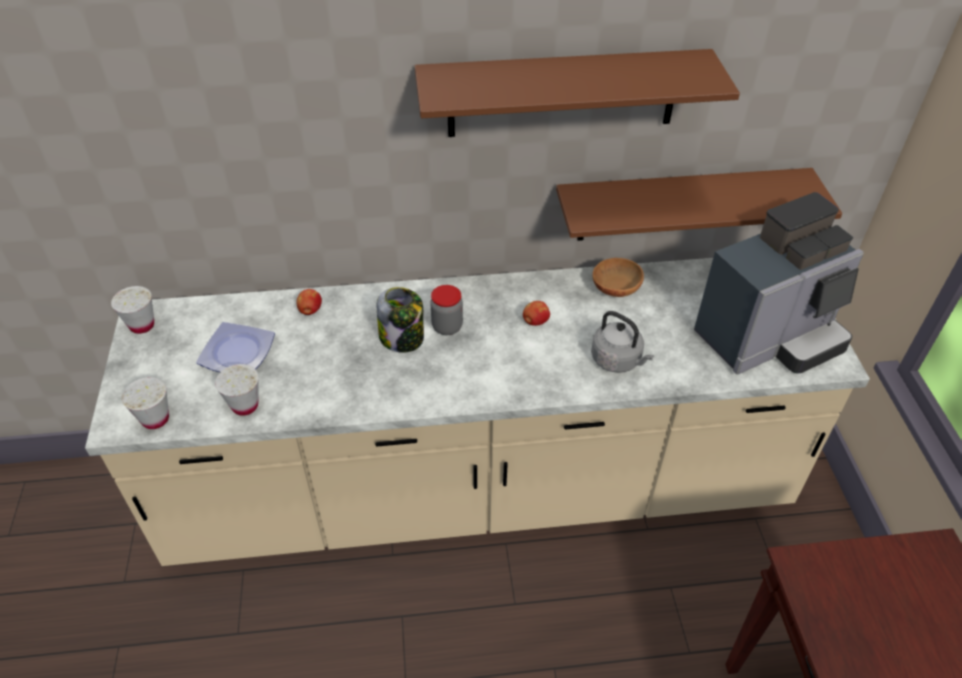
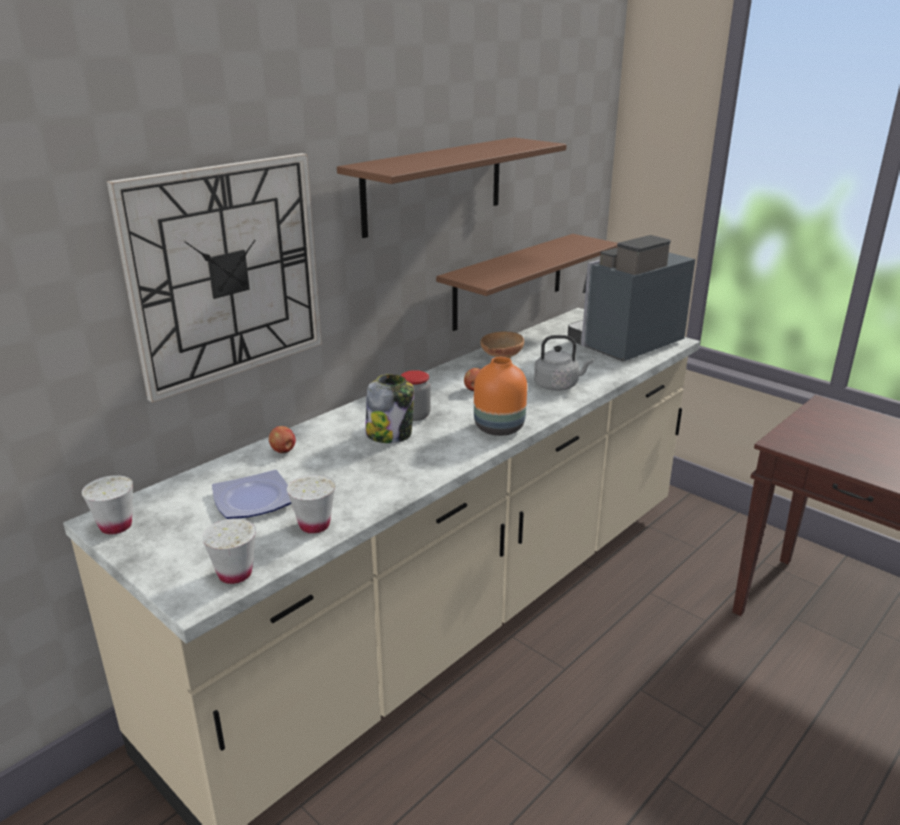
camera: 40 degrees left, 20 degrees down
(276, 147) = (226, 273): none -> wall clock
(494, 385) = (499, 428): none -> orange vase
(769, 338) = (624, 344): coffee machine -> coffee machine turned 150 degrees counterclockwise

